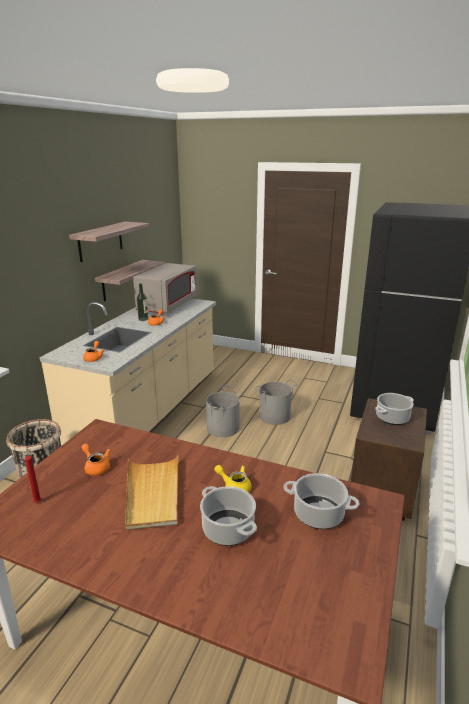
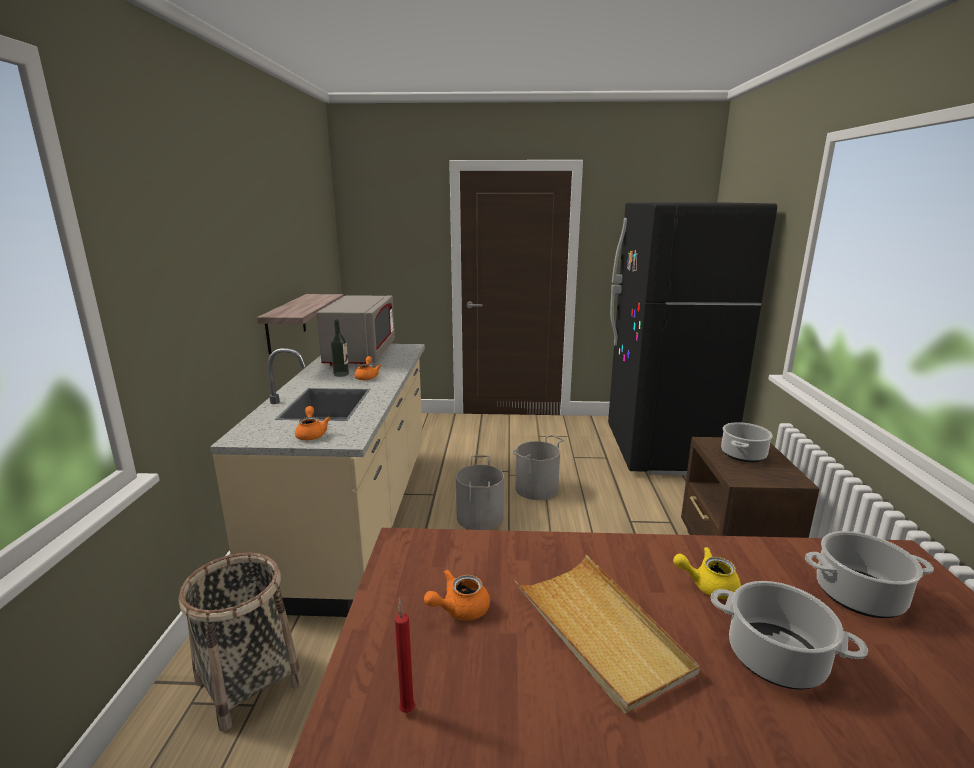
camera: 20 degrees left, 5 degrees down
(96, 467) = (459, 609): orange teapot -> orange teapot turned 60 degrees counterclockwise
(100, 241) = (260, 260): shelf -> none

